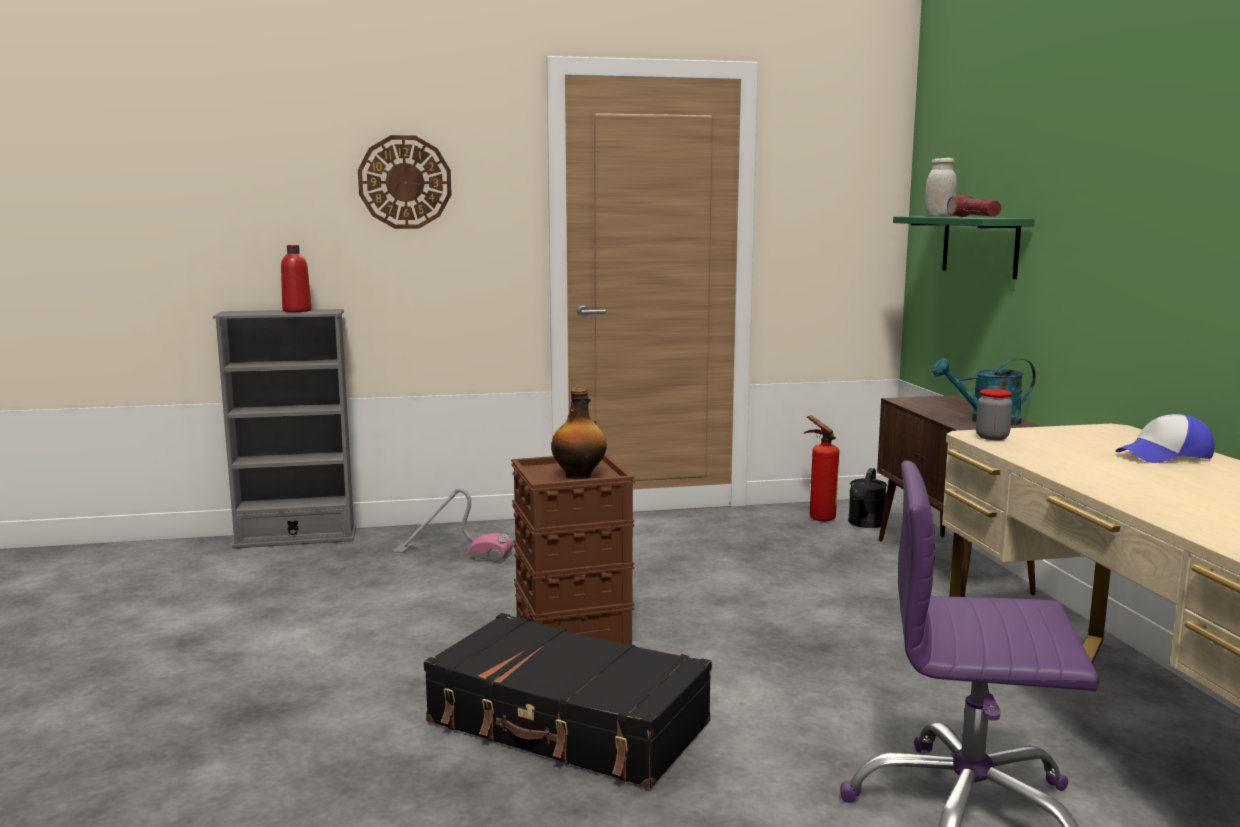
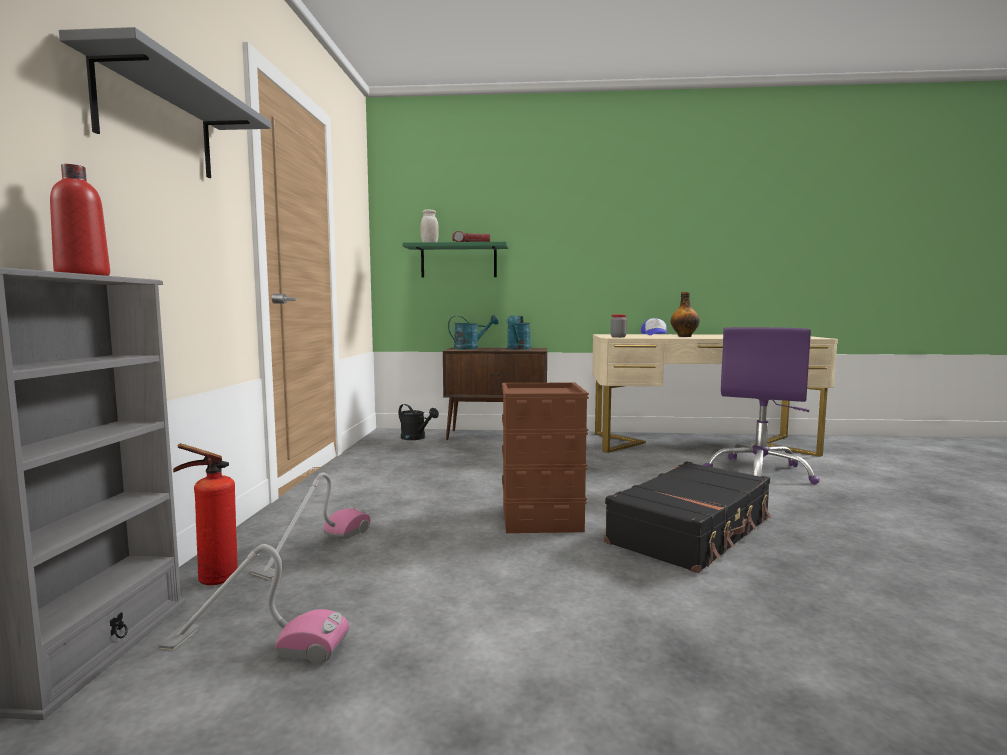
camera: 75 degrees left, 5 degrees down
(298, 570) = (254, 644): none -> vacuum cleaner
(405, 182) = (156, 122): wall clock -> grey shelf
(579, 475) = (550, 391): bottle -> bottle (684, 336)
(818, 518) = (391, 443): fire extinguisher -> fire extinguisher (211, 580)
(950, 403) = (470, 348): none -> turquoise watering can

